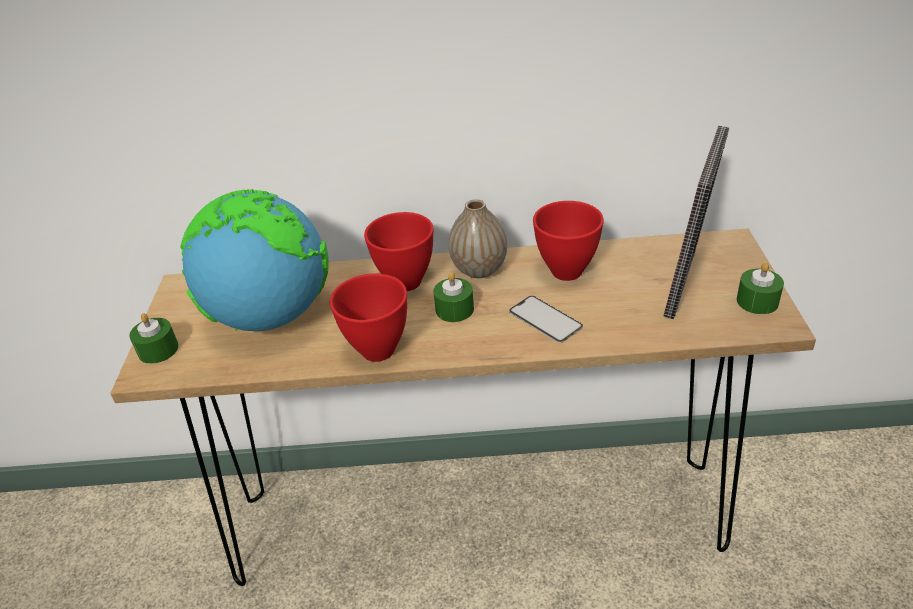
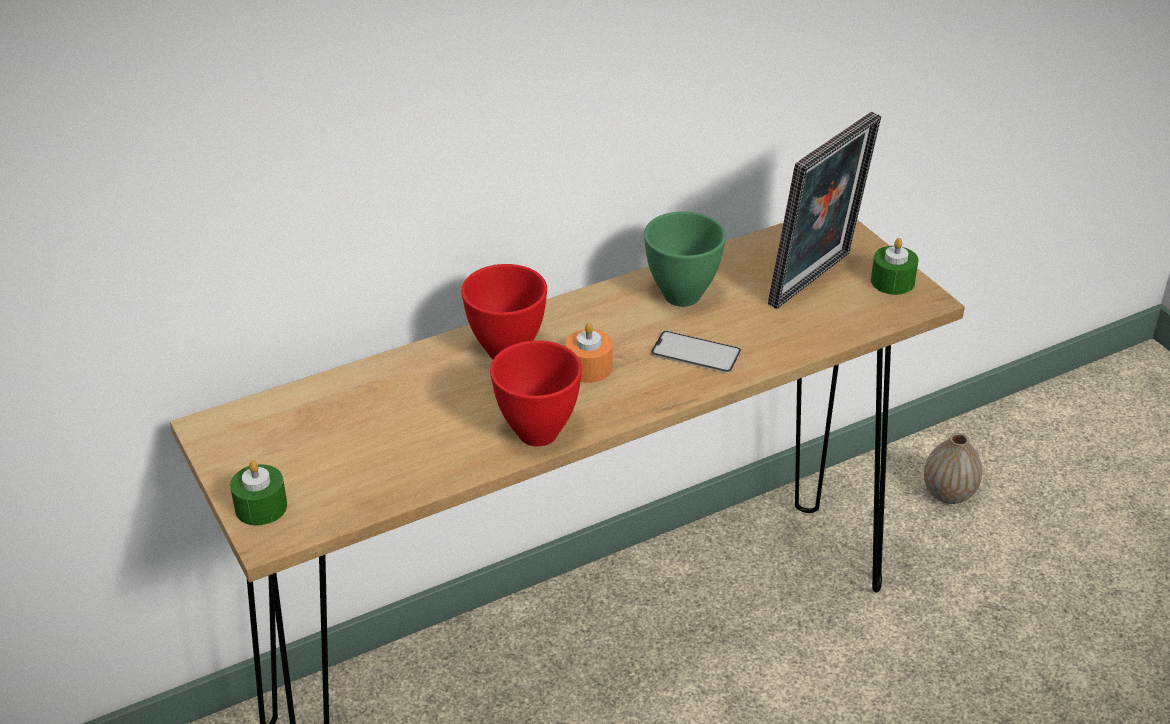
camera: 30 degrees left, 0 degrees up
(271, 317) = (373, 432): globe -> none
(454, 309) = (589, 367): green candle -> orange candle
(479, 269) = (582, 317): vase -> vase (948, 494)
(568, 272) = (684, 295): red bowl -> green bowl
(686, 286) = (816, 282): picture frame -> picture frame turned 45 degrees clockwise

